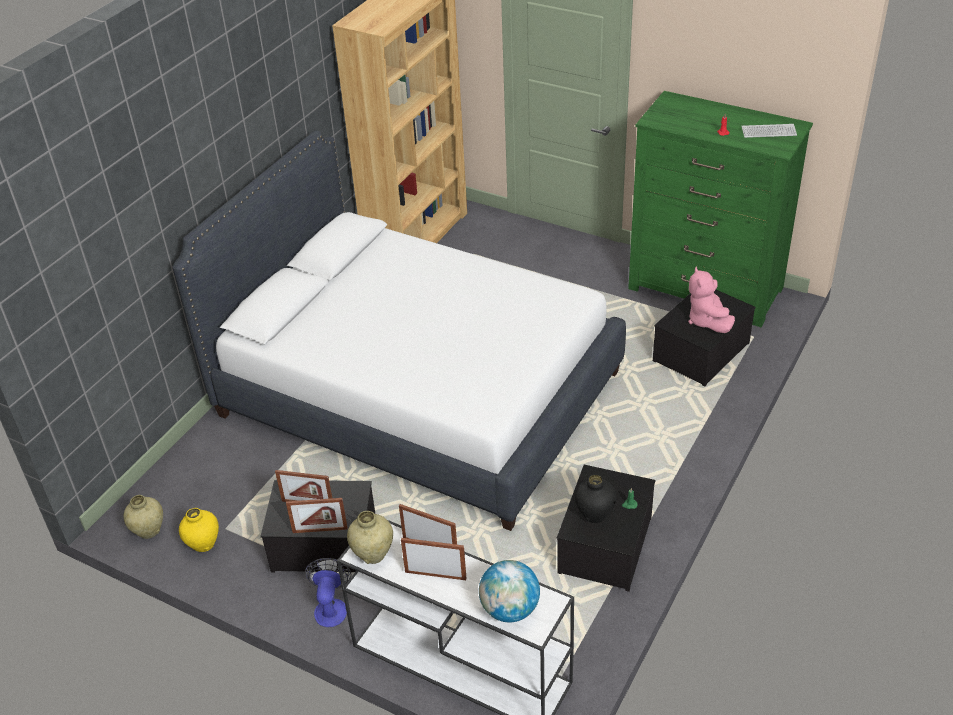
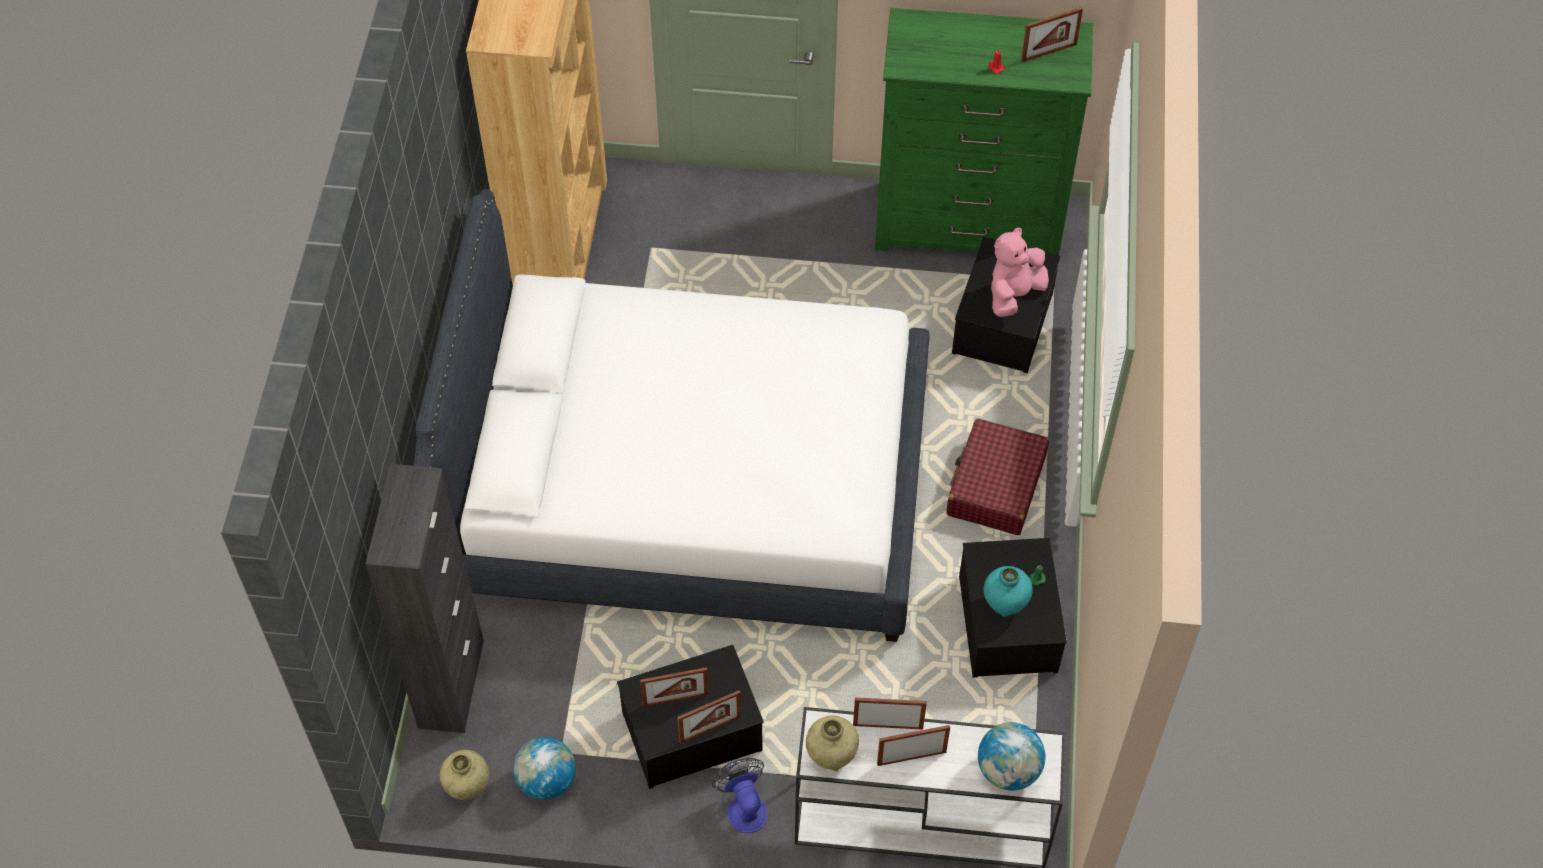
camera: 25 degrees left, 15 degrees up
(182, 464) = (451, 684): none -> black cabinet
(203, 544) = (547, 781): yellow vase -> globe
(595, 514) = (1005, 604): black vase -> turquoise vase
(643, 451) = (995, 486): none -> red suitcase
(707, 321) = (1014, 294): pink plush toy -> pink plush toy turned 75 degrees clockwise
(768, 132) = (1049, 52): keyboard -> picture frame

